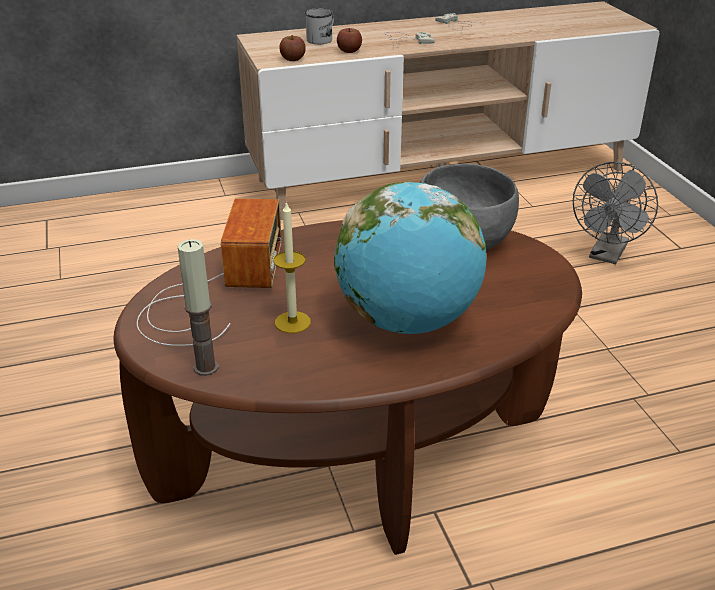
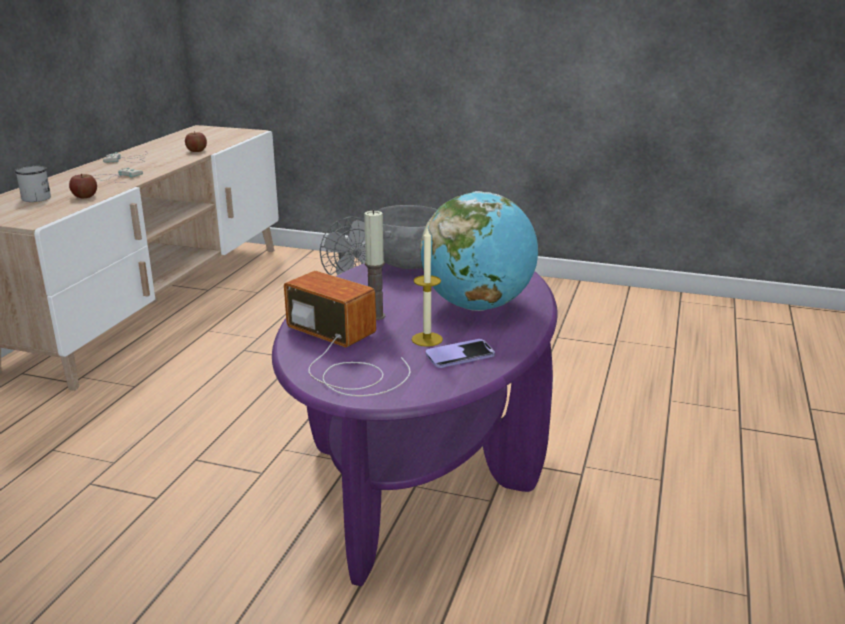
camera: 55 degrees left, 10 degrees down
(206, 367) = (442, 383): candle -> candle (376, 316)
(275, 355) = (460, 355): none -> phone
(293, 59) = (48, 214): apple -> apple (196, 150)
(357, 458) = (422, 470): brown coffee table -> purple coffee table

